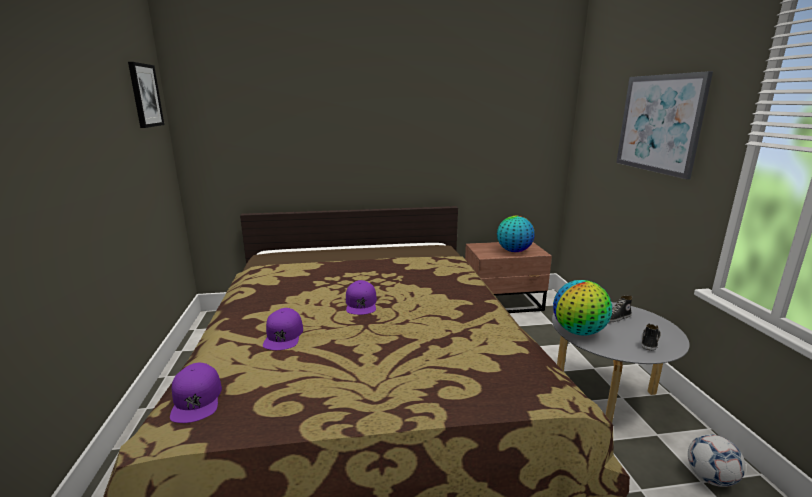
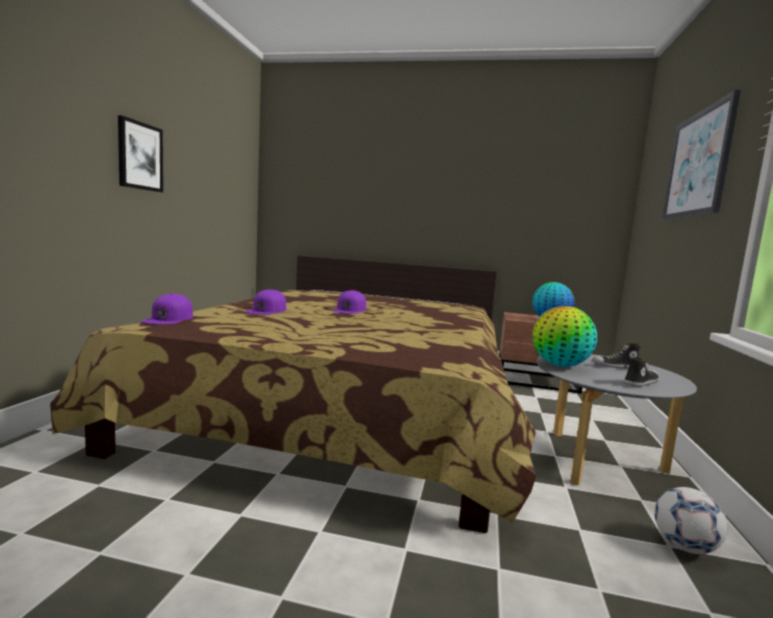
camera: 20 degrees right, 10 degrees down
(145, 95) = (239, 145): picture -> picture (140, 156)

